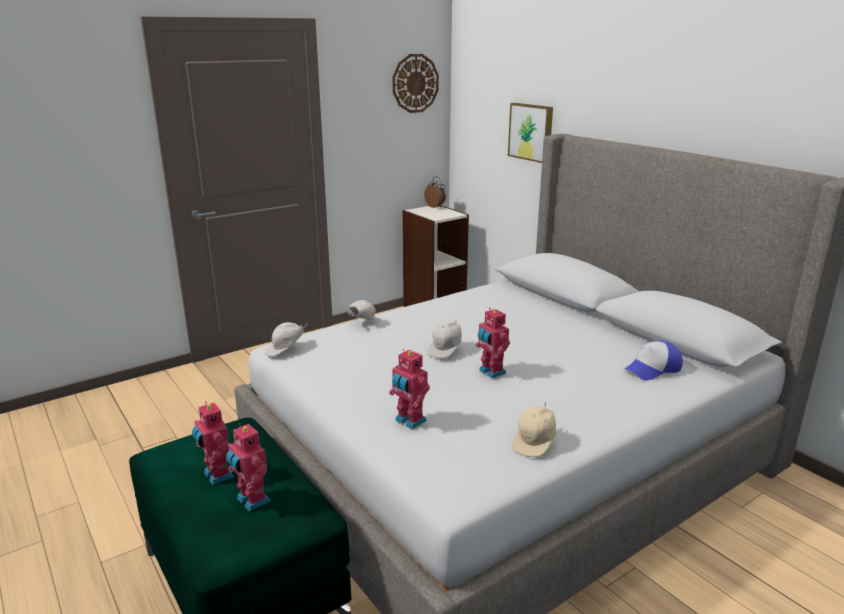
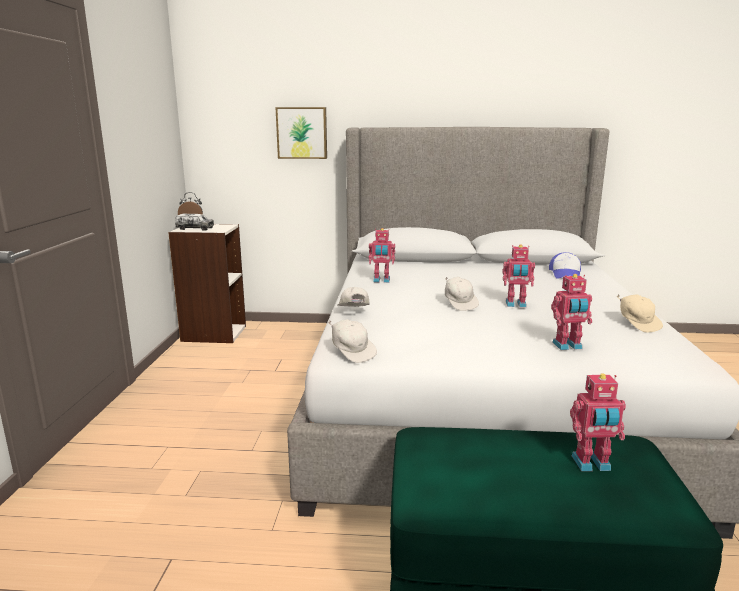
camera: 50 degrees left, 5 degrees down
(216, 475) = (524, 471): toy robot -> toy robot (381, 280)
(285, 350) = (352, 352): white cap -> white cap turned 45 degrees counterclockwise
(415, 83) = (158, 91): wall clock -> none
(426, 211) = (195, 228): none -> toy truck

